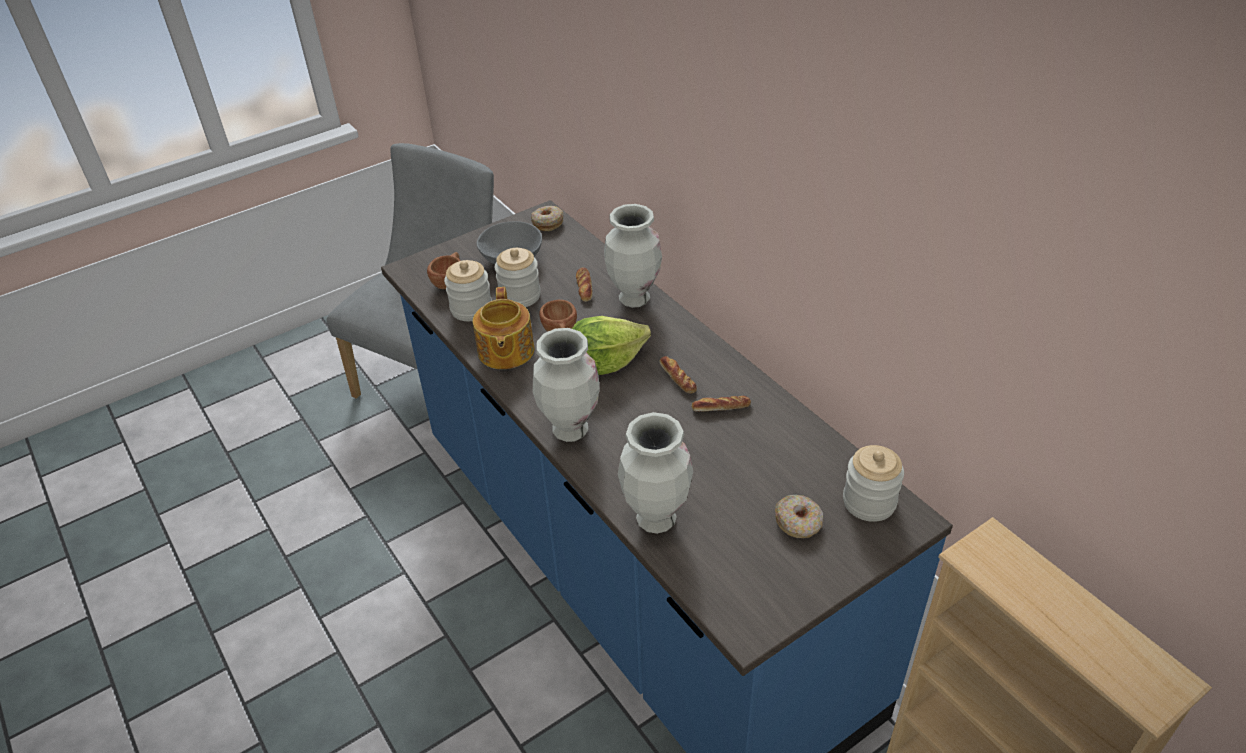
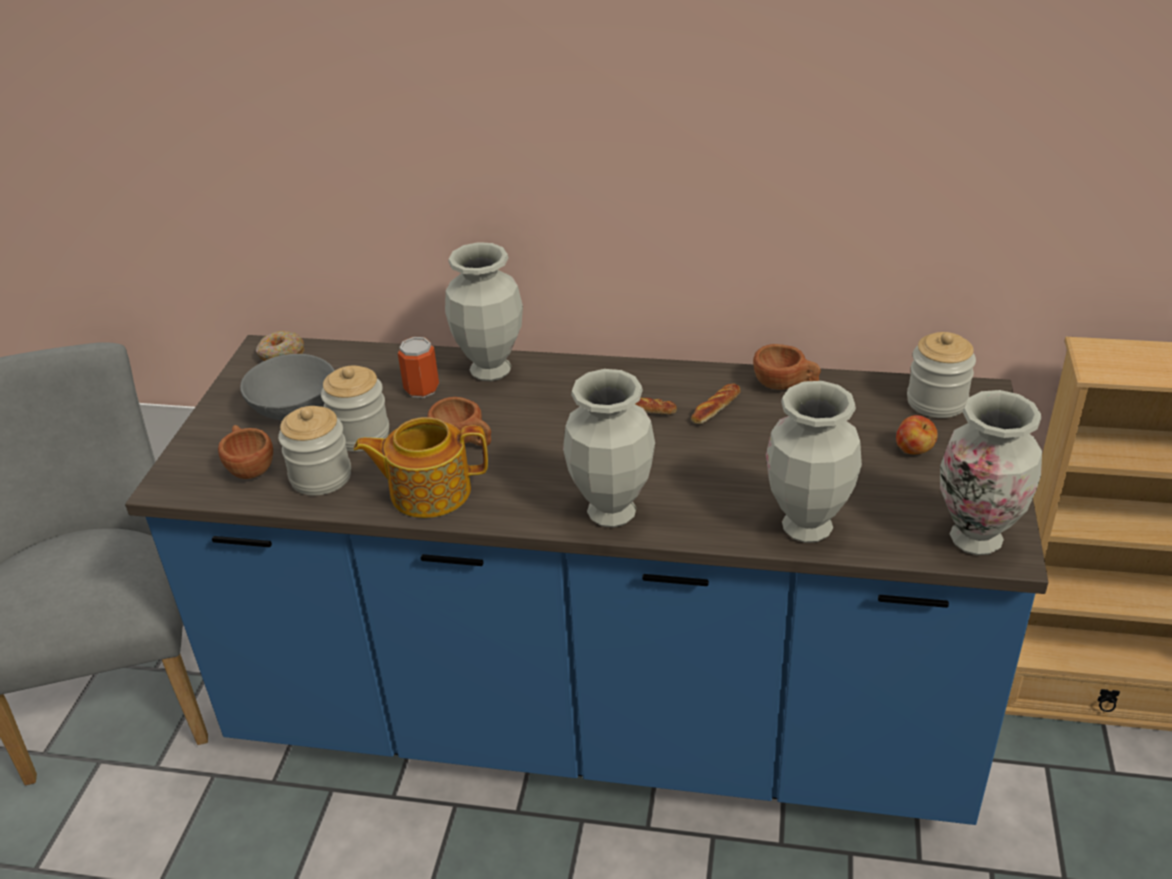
camera: 45 degrees left, 5 degrees down
(505, 352) = (428, 491): teapot -> teapot turned 135 degrees clockwise
(584, 287) = (421, 389): bread -> can
(604, 363) = (551, 438): lettuce -> none
(742, 607) = (976, 539): none -> vase
(786, 421) = (785, 385): none -> brown cup
(798, 522) = (914, 450): donut -> apple

